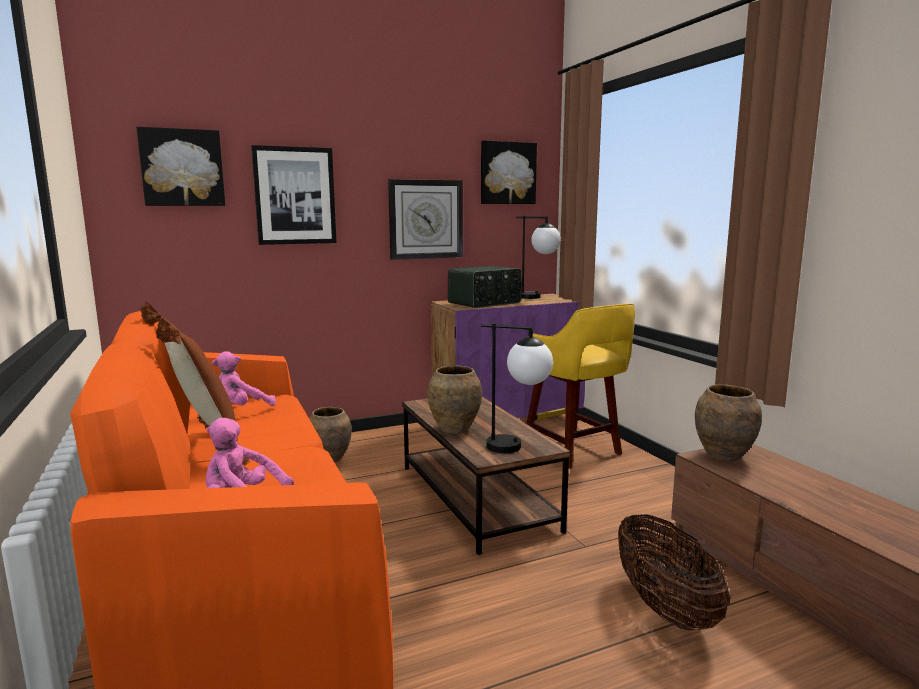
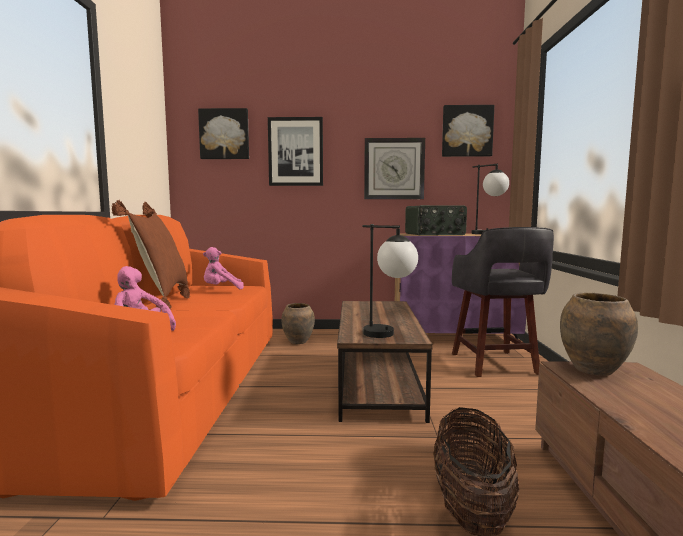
camera: 25 degrees right, 5 degrees down
(454, 429) = (355, 319): brown vase -> none
(573, 451) = (494, 365): yellow stool -> grey stool

